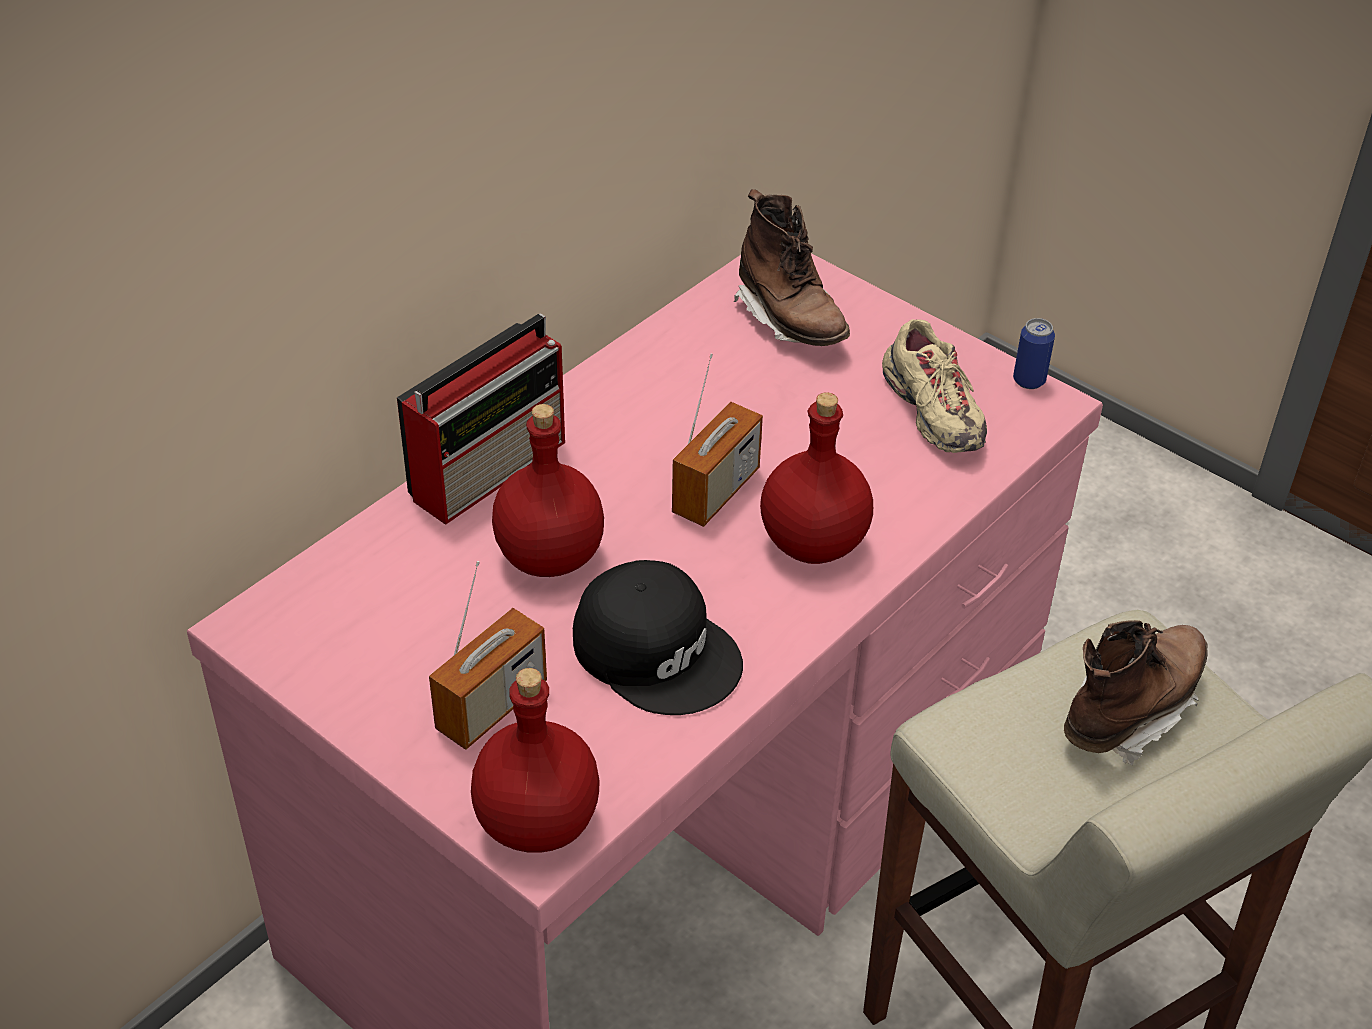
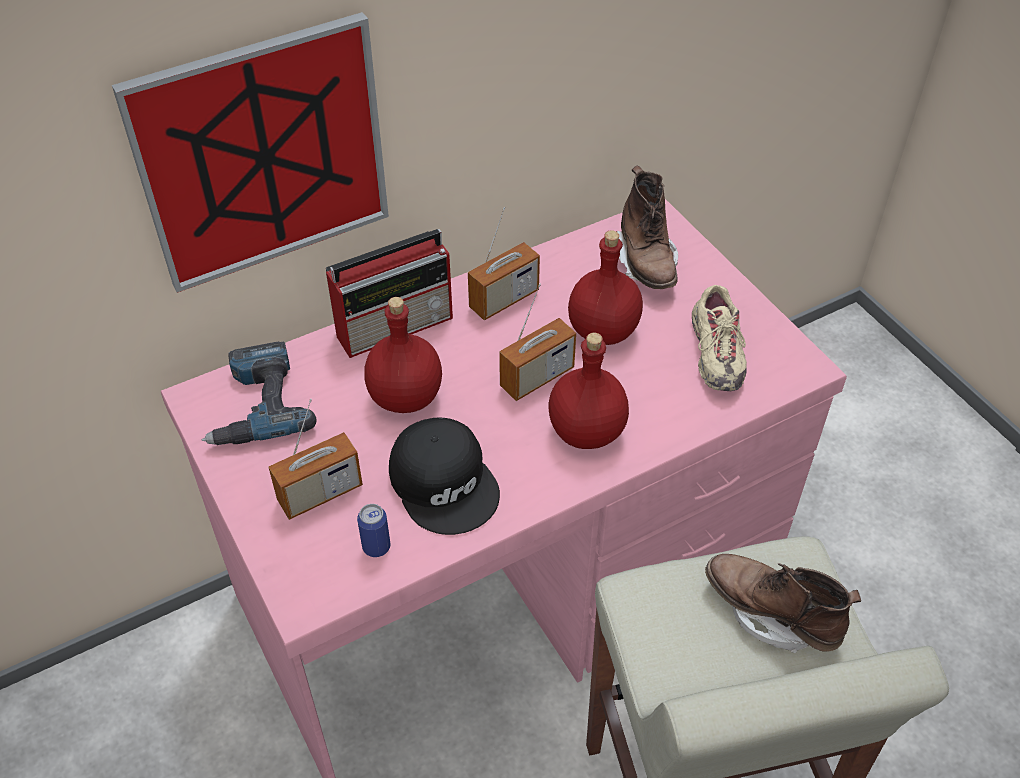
camera: 20 degrees right, 5 degrees up
(310, 243) = (263, 154): none -> picture
(342, 615) = (256, 405): none -> power drill
(538, 821) = (312, 583): red bottle -> red bottle (604, 330)
(624, 404) = (504, 299): none -> radio
(1029, 380) = (798, 346): can -> can (376, 547)
(1130, 710) = (771, 614): brown boot -> brown boot turned 120 degrees counterclockwise

